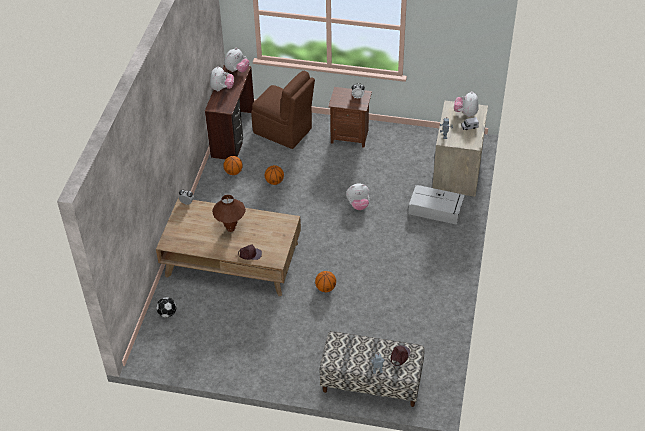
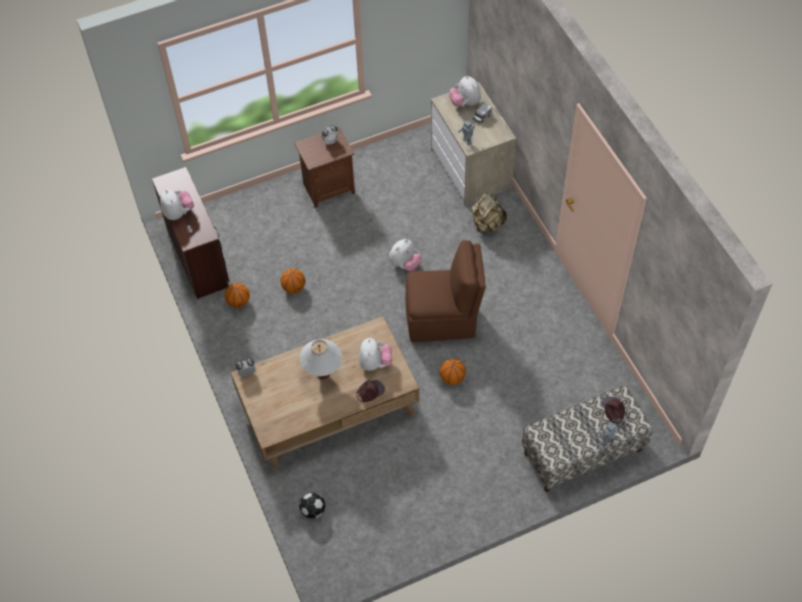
camera: 35 degrees left, 10 degrees up
(230, 229) = (323, 375): brown table lamp -> white table lamp
(237, 70) = (175, 180): plush toy -> plush toy (375, 363)
(283, 131) = (251, 222): brown chair -> brown chair (443, 319)
(436, 209) = (487, 224): grey storage box -> beige backpack

